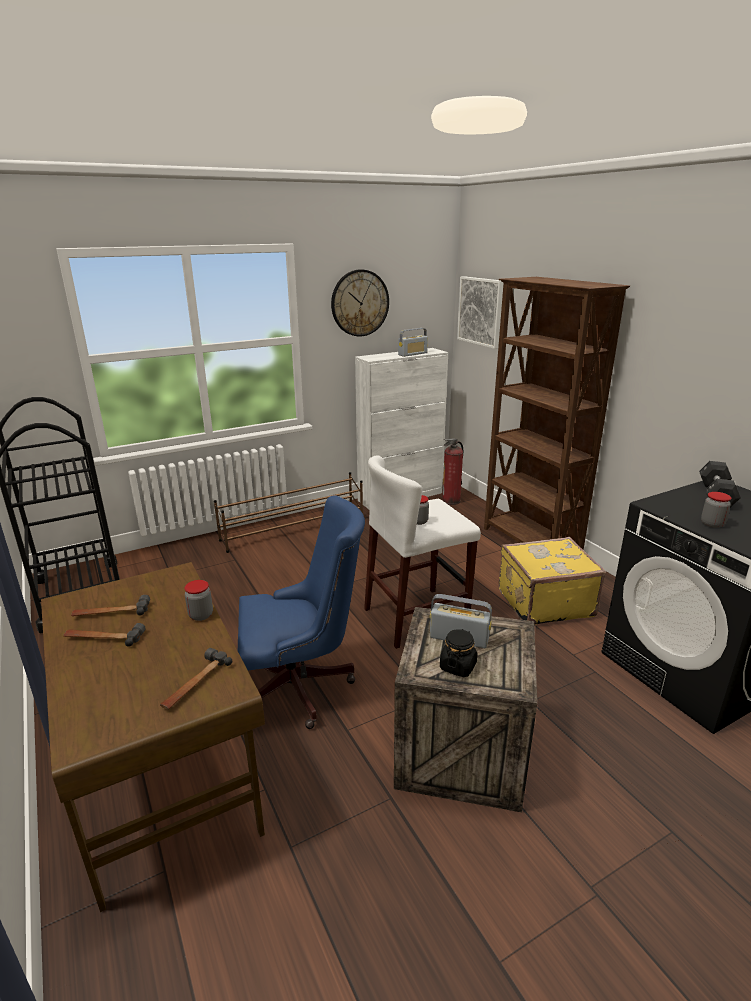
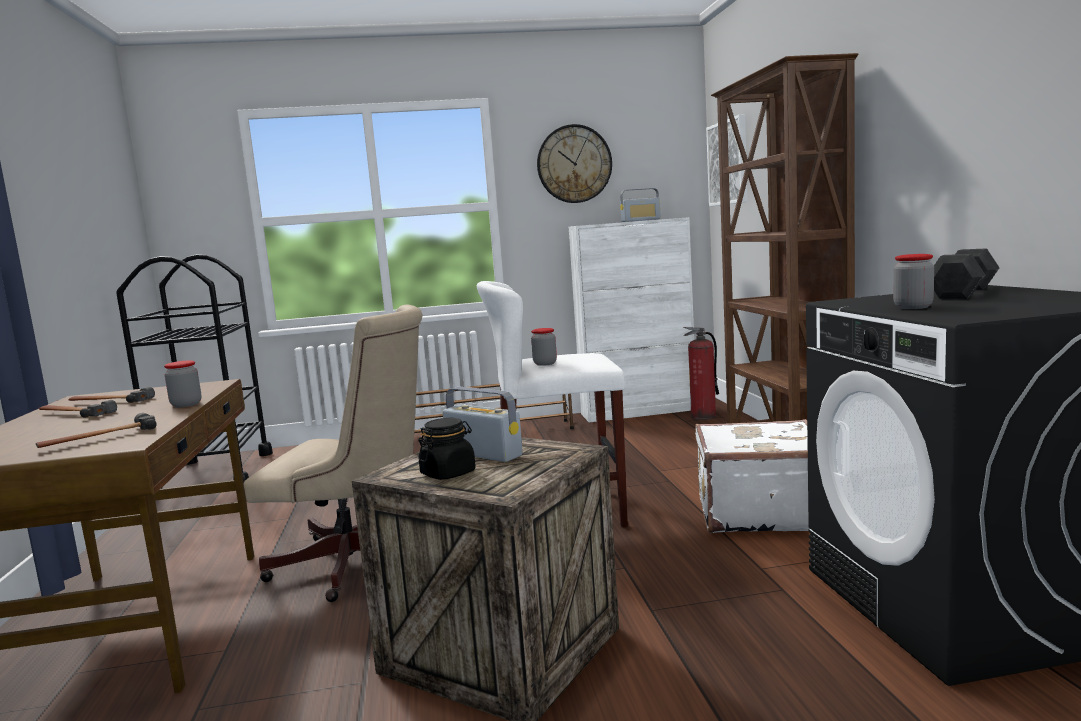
camera: 20 degrees right, 15 degrees down
(302, 686) = (360, 564): blue office chair -> beige office chair
(543, 602) = (758, 512): yellow suitcase -> white suitcase

